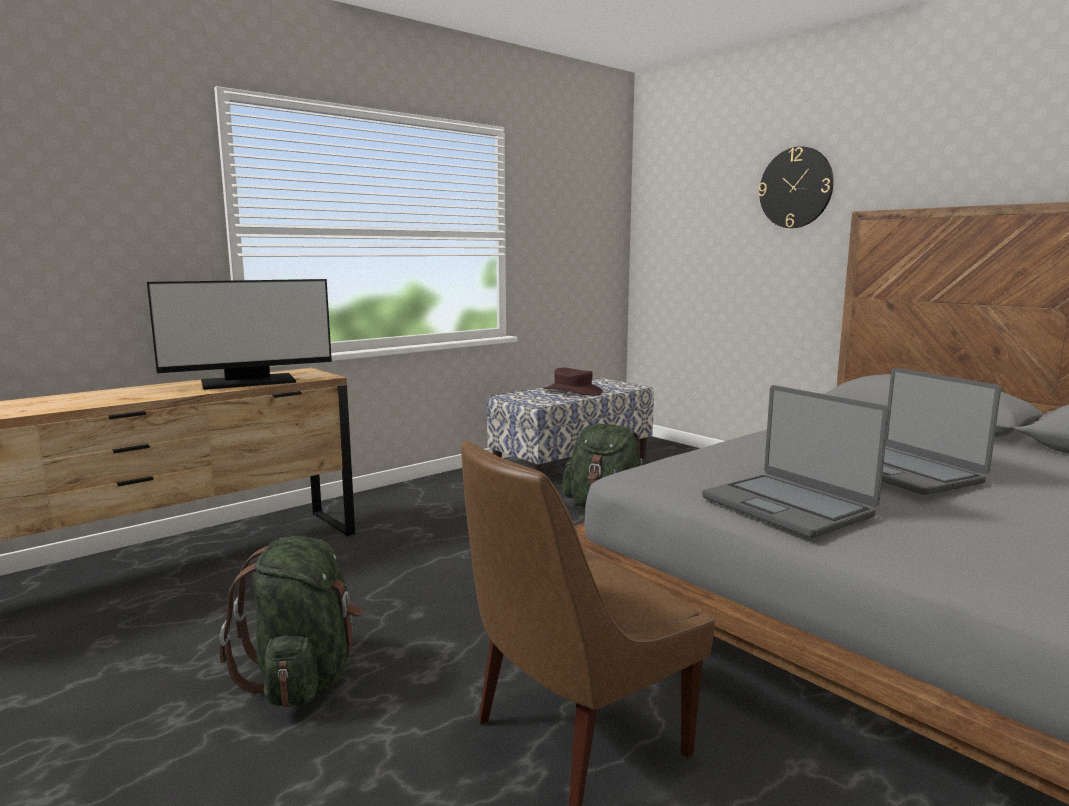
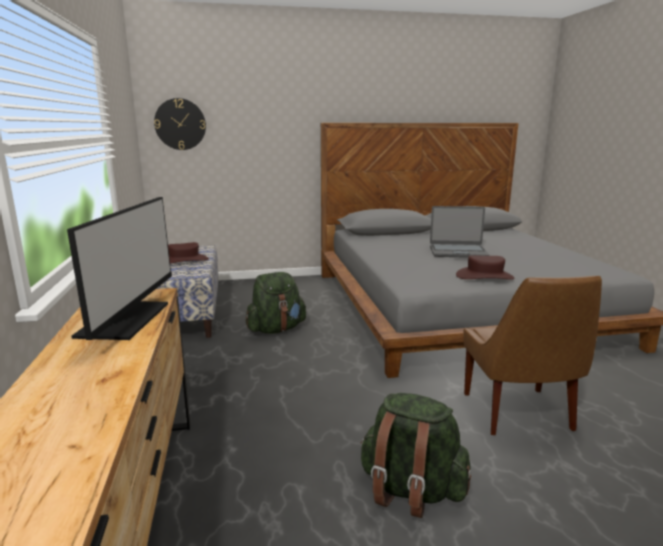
camera: 60 degrees left, 5 degrees up
(787, 506) = (484, 276): laptop -> brown hat
(795, 188) = (277, 106): wall clock -> wall clock (180, 124)

